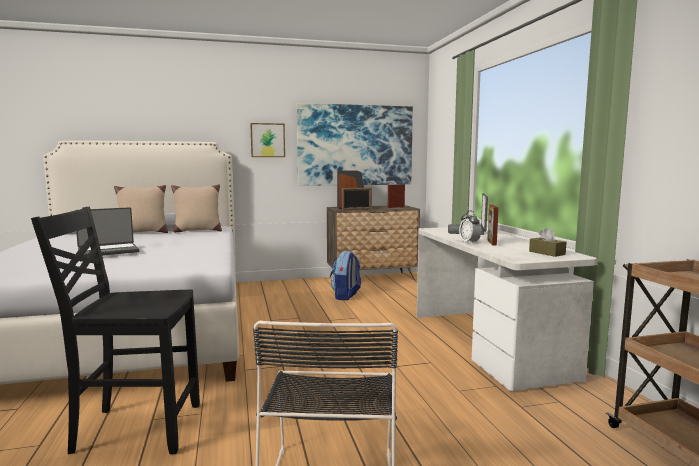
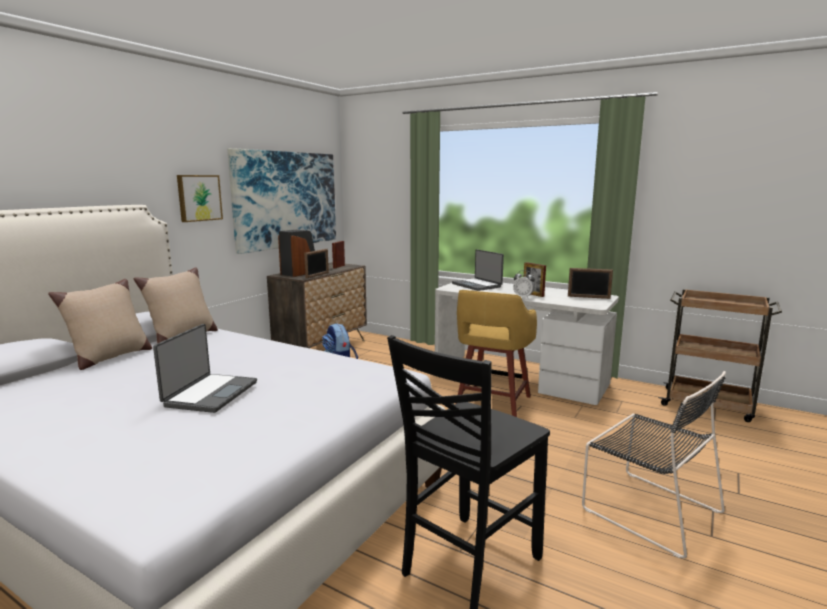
camera: 45 degrees left, 5 degrees up
(407, 351) = (492, 403): none -> yellow stool
(547, 253) = (588, 297): brown tissue box -> picture frame

